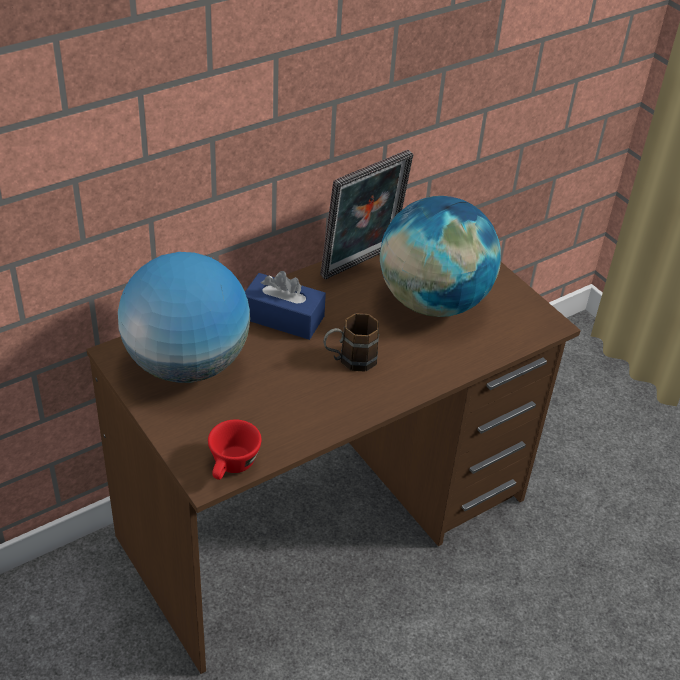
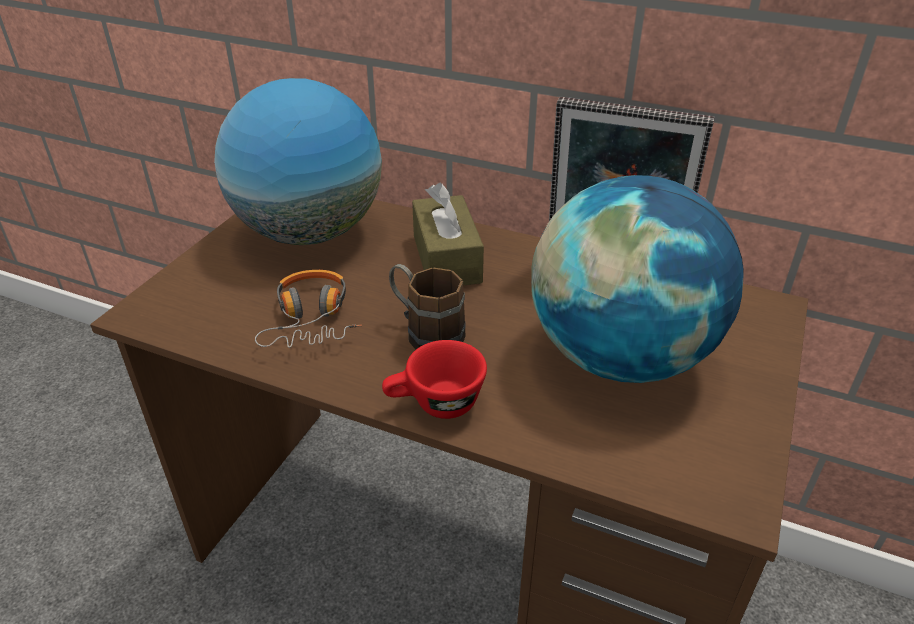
camera: 60 degrees right, 5 degrees down
(232, 467) = (169, 321): red cup -> red cup (435, 404)
(283, 318) = (446, 258): blue tissue box -> brown tissue box
(292, 401) = (311, 319): none -> headphones

